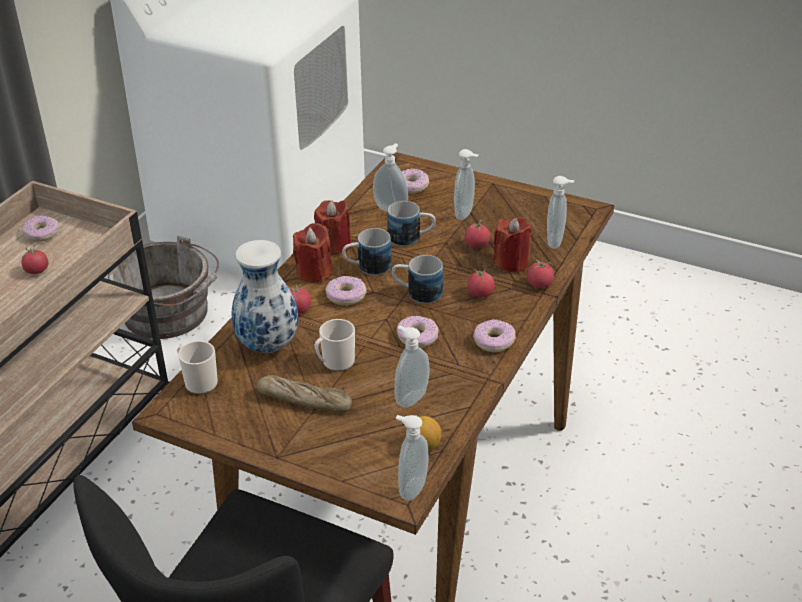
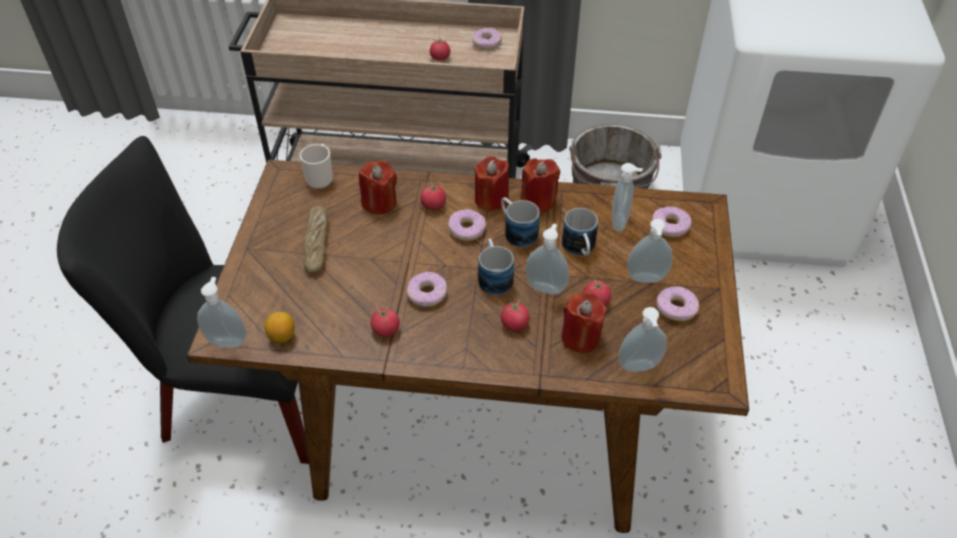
camera: 70 degrees right, 10 degrees up
(269, 345) = (379, 202): vase -> red candle
(335, 362) = (371, 249): mug -> none
(410, 398) = (341, 310): soap dispenser -> soap dispenser (546, 287)
(493, 341) = (443, 352): donut -> donut (676, 308)
(539, 284) = (553, 369): tomato -> tomato (386, 330)

